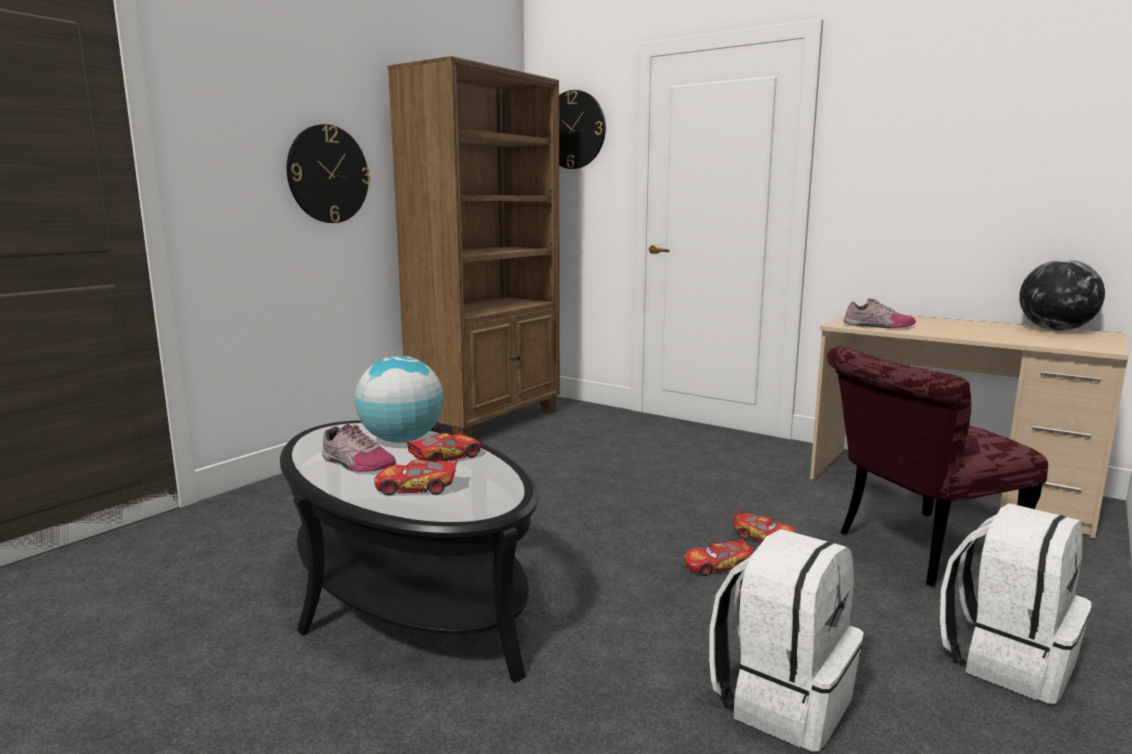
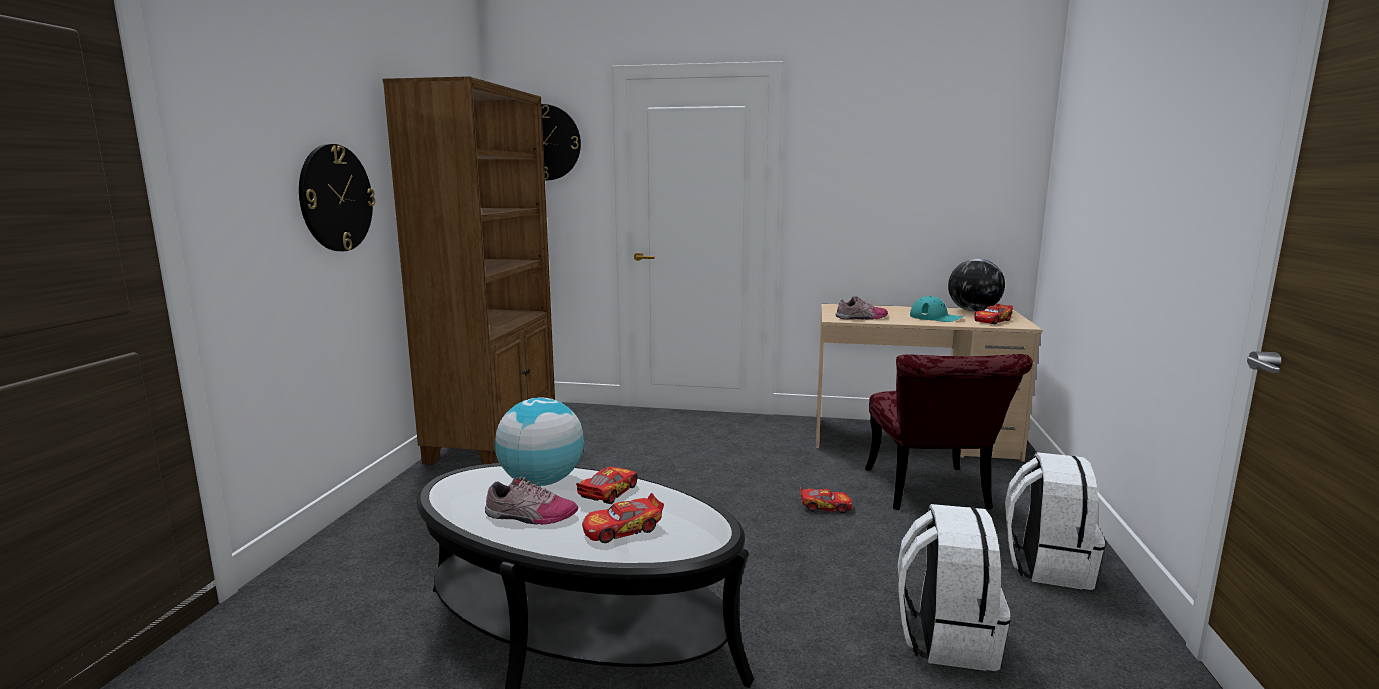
camera: 25 degrees left, 0 degrees up
(717, 566) = (812, 539): toy car -> toy car (992, 321)
(915, 551) = (931, 495): red chair -> red chair turned 45 degrees counterclockwise
(984, 332) = (936, 317): none -> turquoise cap

